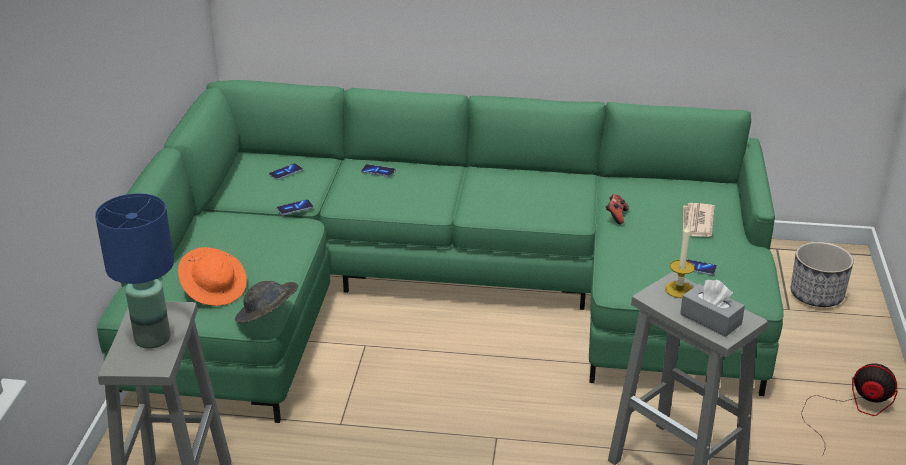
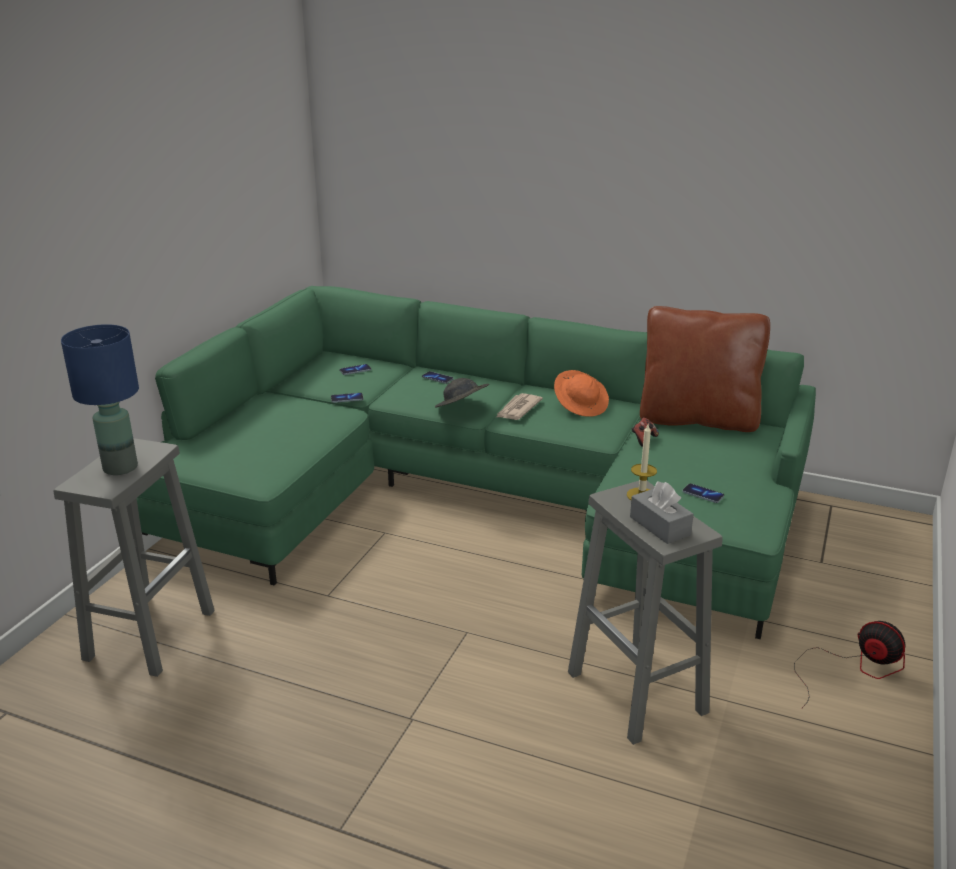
camera: 15 degrees right, 5 degrees down
(214, 290) = (237, 452): orange hat -> orange hat (581, 406)
(267, 317) = (269, 480): grey hat -> grey hat (461, 409)
(656, 185) = (697, 419): none -> brown pillow
(696, 223) = (723, 455): newspaper -> newspaper (517, 409)
(816, 295) = (856, 554): planter -> none

